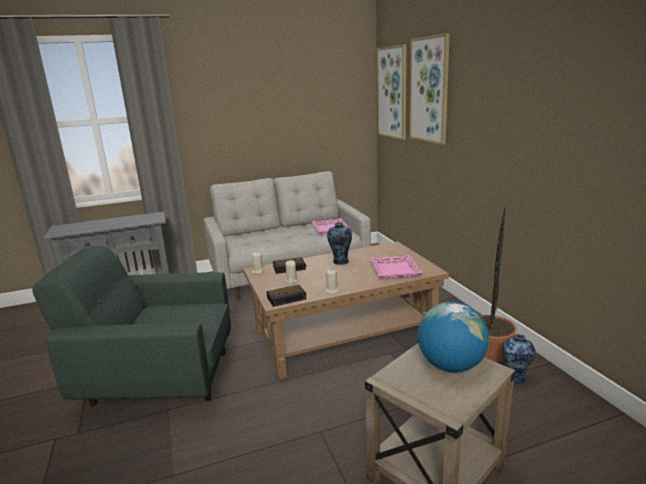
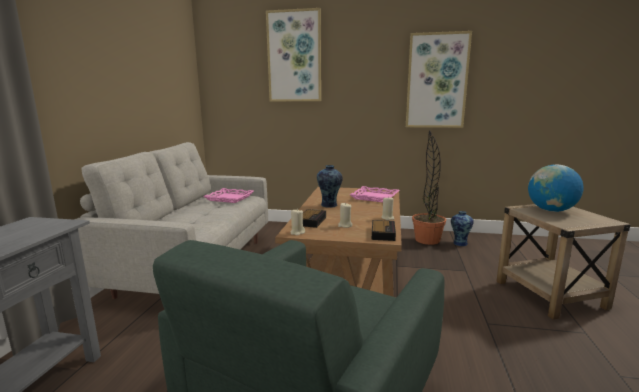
camera: 60 degrees left, 5 degrees down
(392, 93) = (231, 62): picture -> picture (436, 81)

